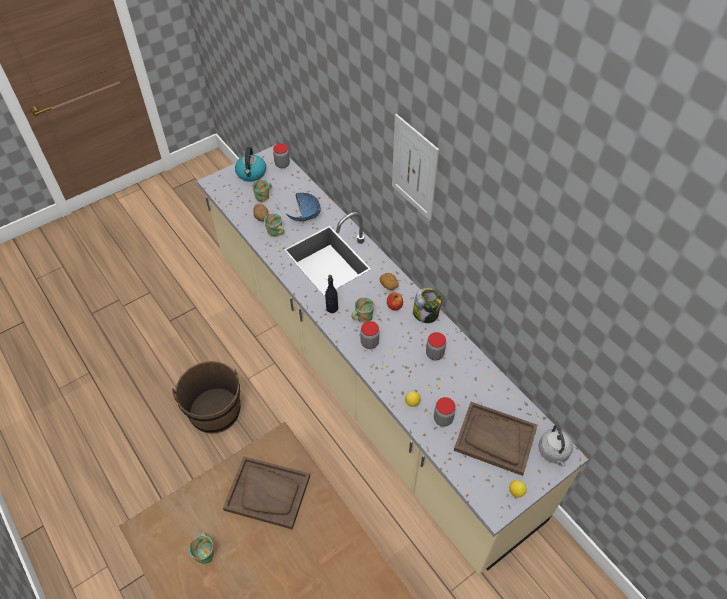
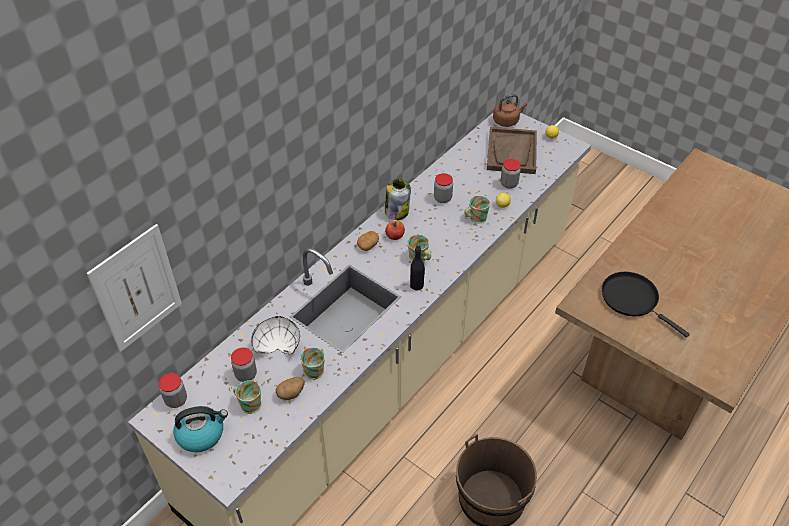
camera: 105 degrees left, 5 degrees down
(205, 551) = (710, 328): mug -> mug (475, 218)
(268, 493) = (632, 299): brown tray -> black frying pan
(306, 216) = (278, 344): blue bowl -> white bowl
(369, 343) = (449, 246): jar -> jar (246, 374)
(414, 168) = (331, 113): picture -> picture (137, 289)
(553, 453) = (507, 121): grey kettle -> brown kettle

